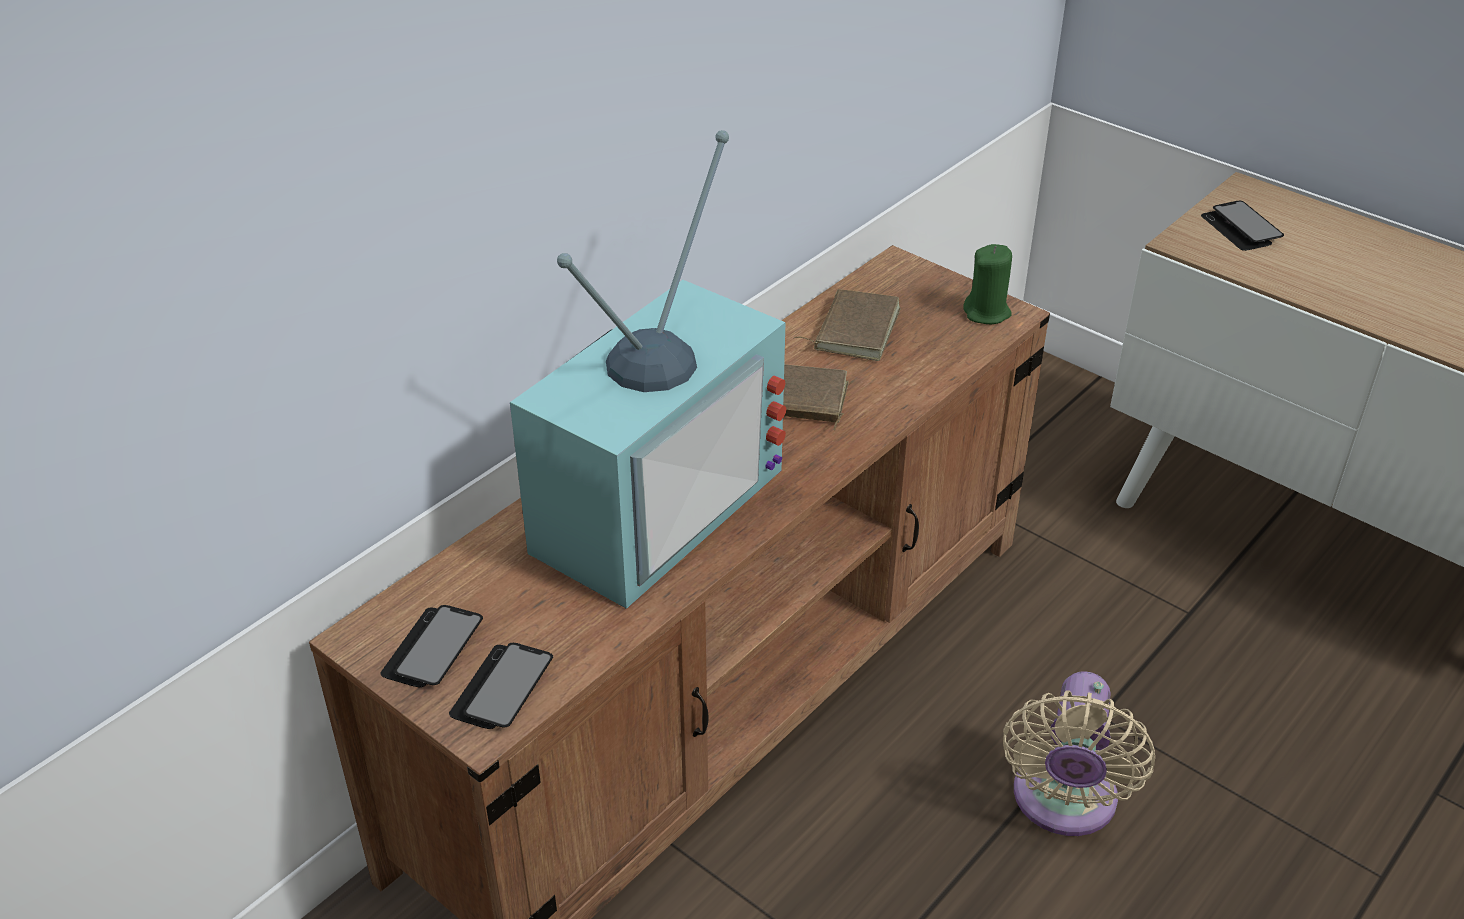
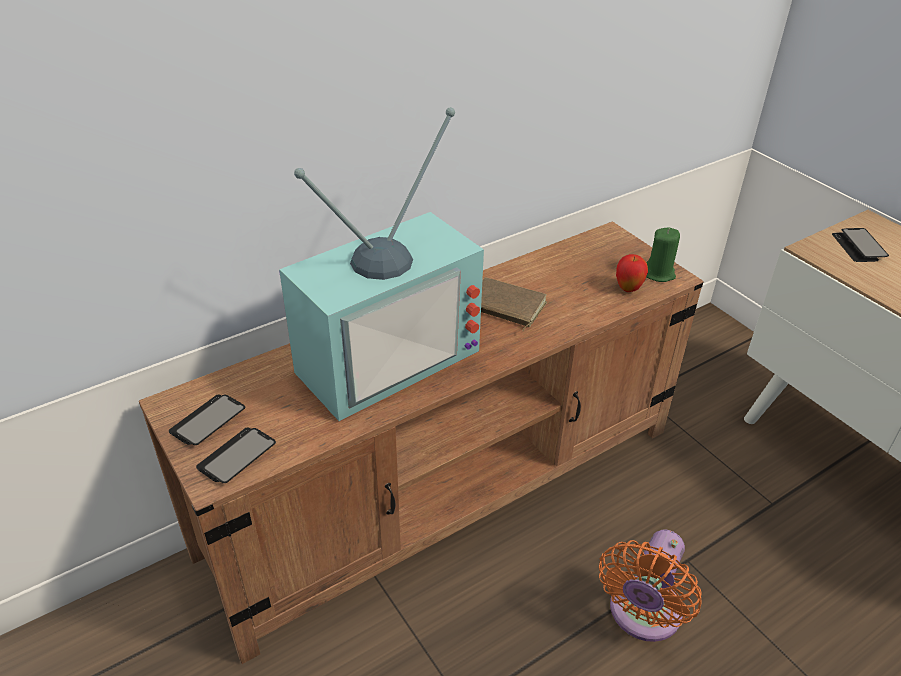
camera: 15 degrees right, 0 degrees up
(854, 329) = (565, 269): brown book -> none
(953, 342) = (628, 288): none -> apple
(1063, 804) = (642, 615): beige fan -> orange fan

